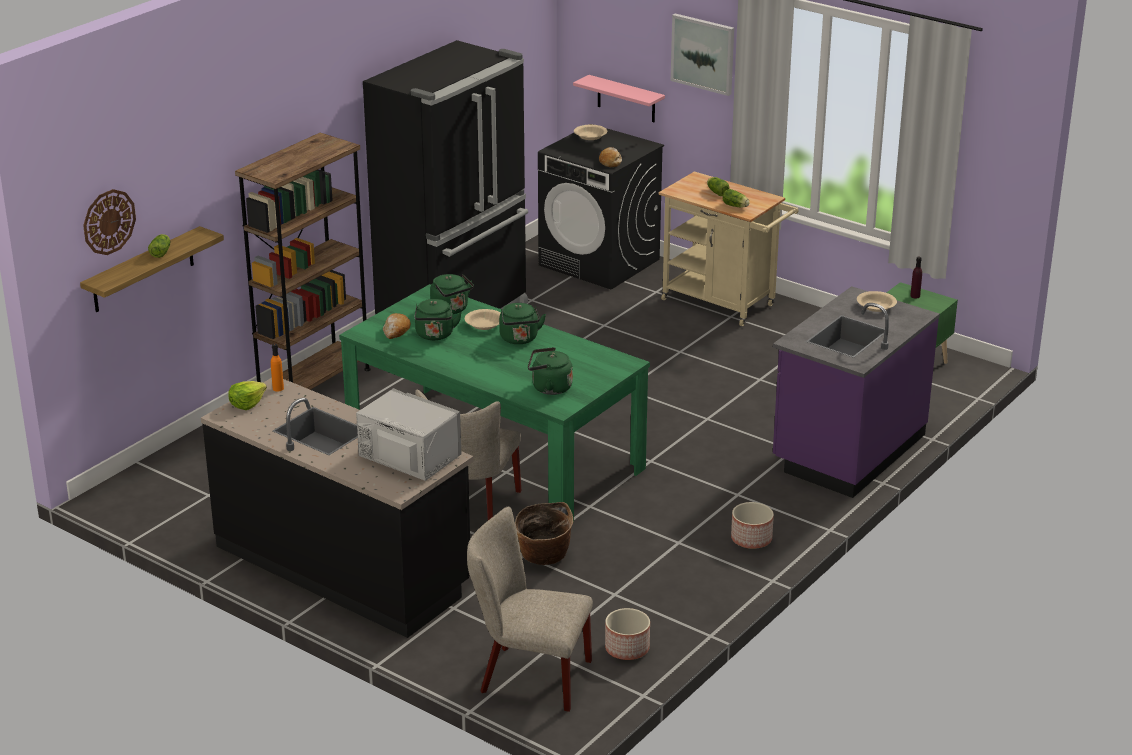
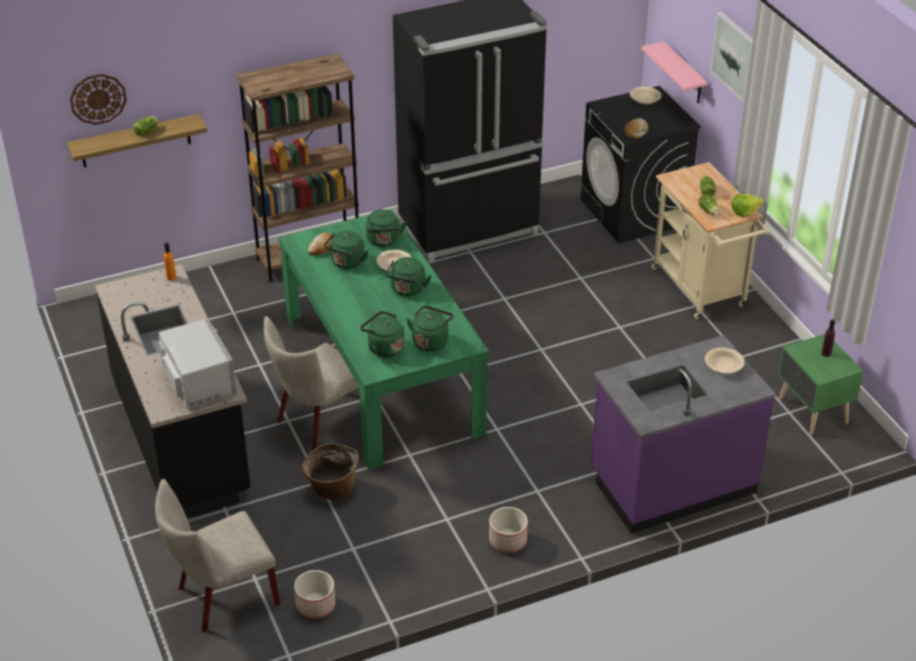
camera: 30 degrees right, 10 degrees up
(247, 404) = (137, 284): lettuce -> lettuce (744, 211)
(528, 676) = (222, 597): beige chair -> beige chair turned 75 degrees counterclockwise
(588, 370) = (431, 341): none -> green kettle

